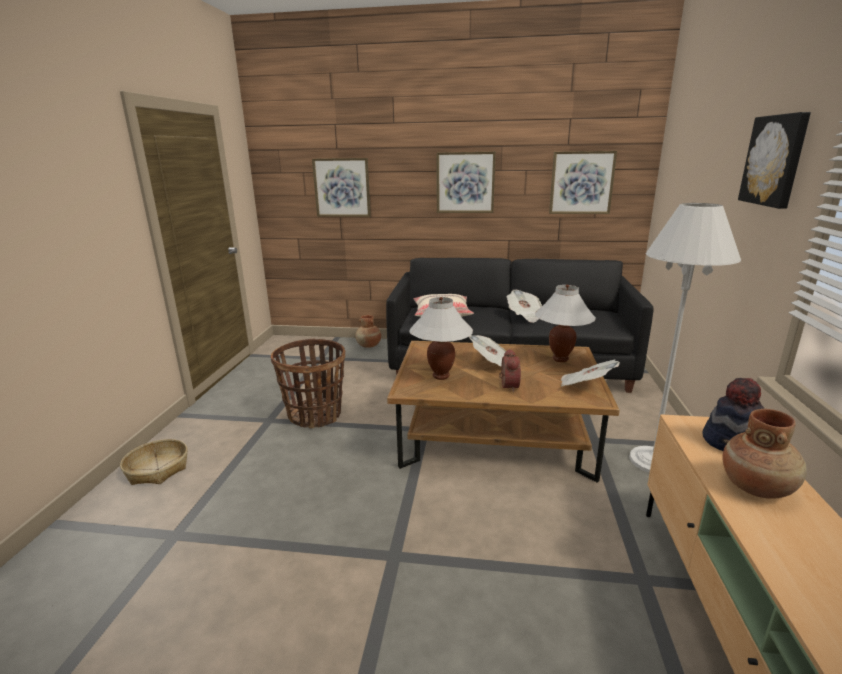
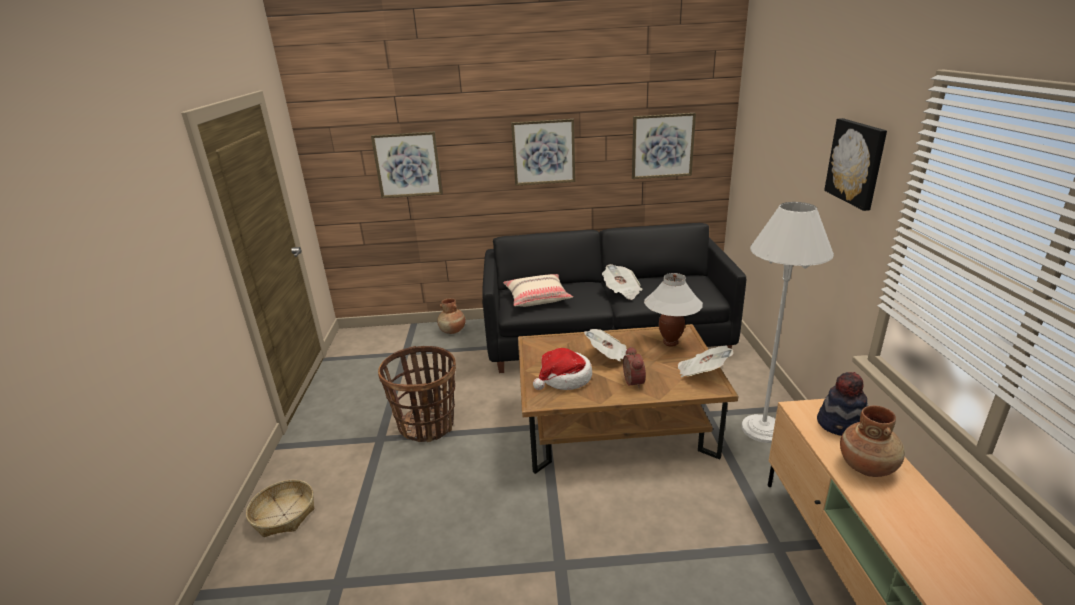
camera: 10 degrees left, 5 degrees up
(441, 376) = (564, 378): white table lamp -> hat

